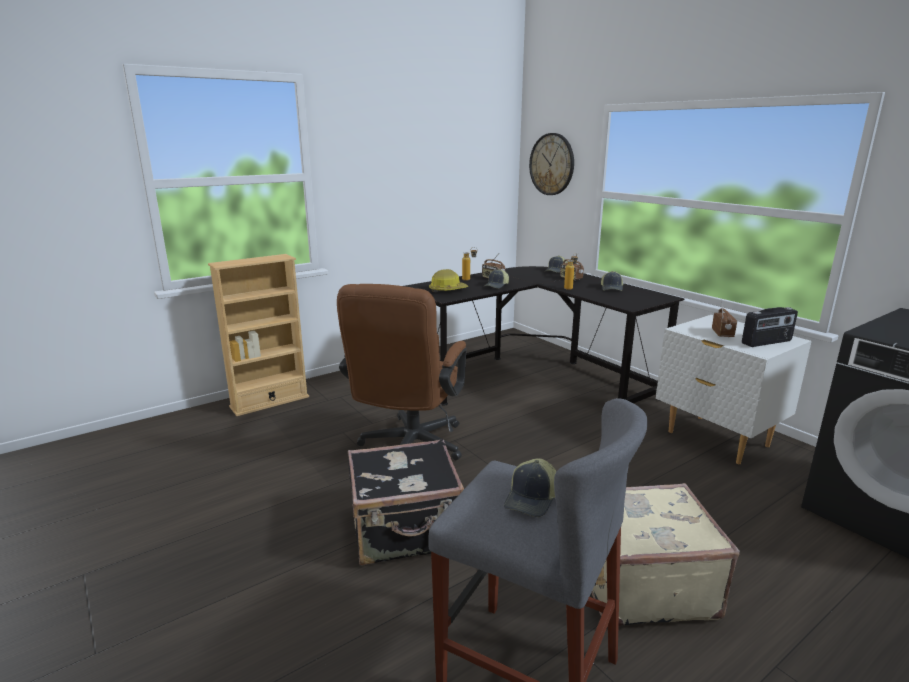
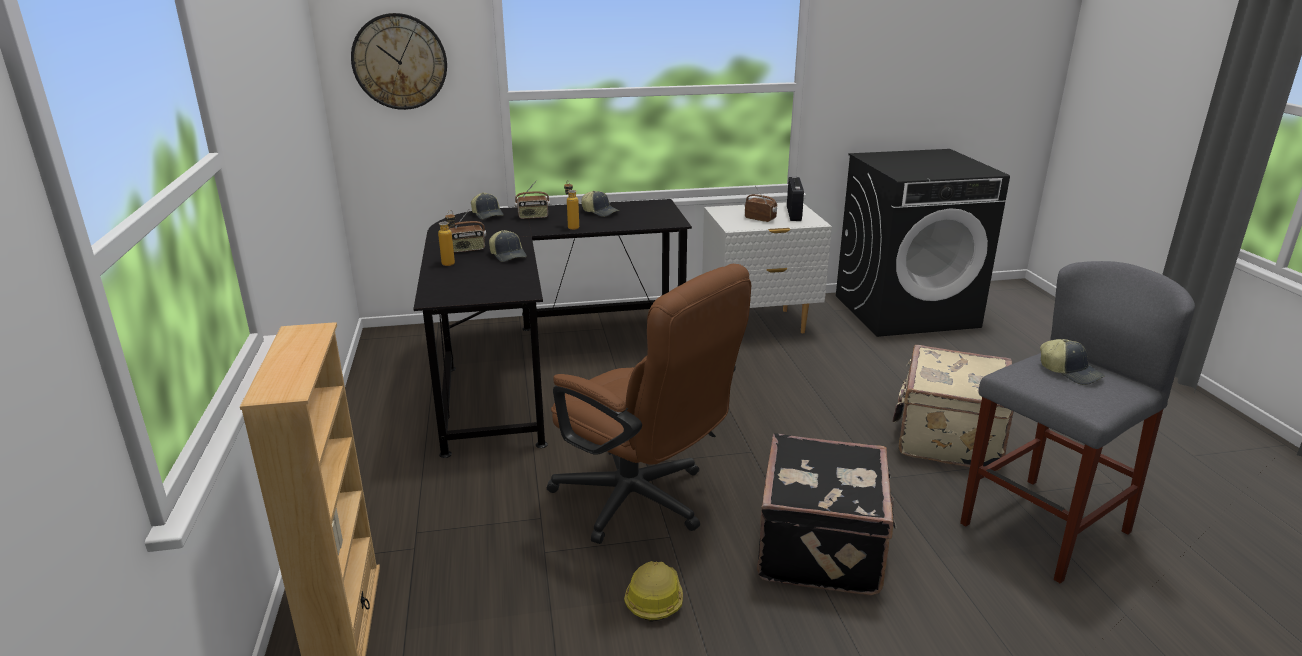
camera: 65 degrees left, 5 degrees up
(447, 290) = (485, 284): hard hat -> hard hat (654, 598)

